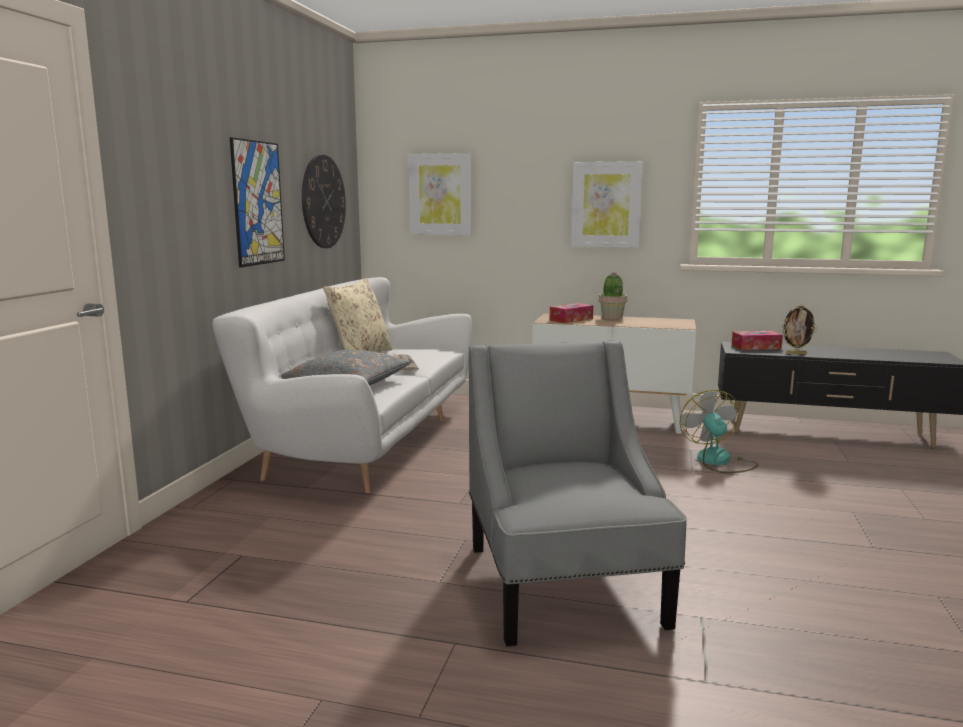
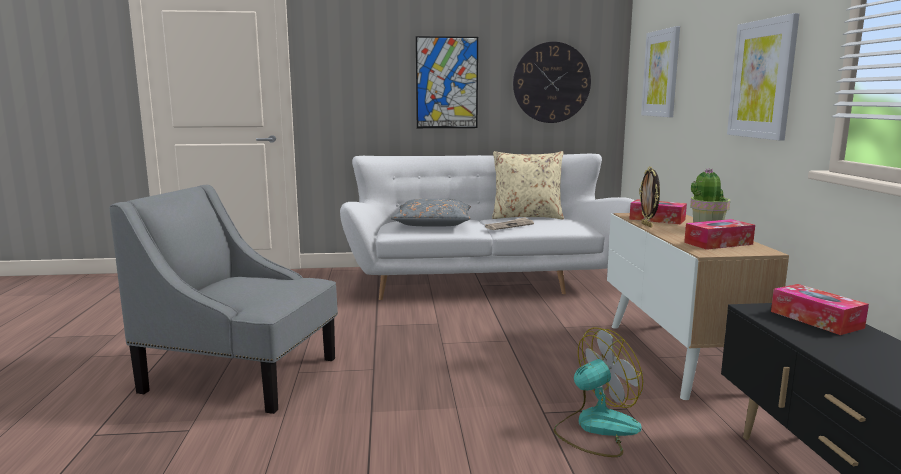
camera: 70 degrees right, 0 degrees up
(564, 584) = (242, 374): grey armchair -> grey armchair turned 135 degrees counterclockwise
(660, 322) = (718, 243): none -> tissue box
(796, 354) = (814, 344): picture frame -> picture frame (647, 225)

